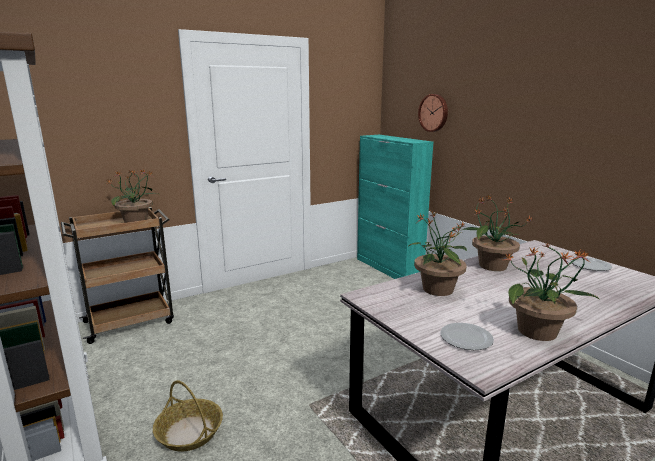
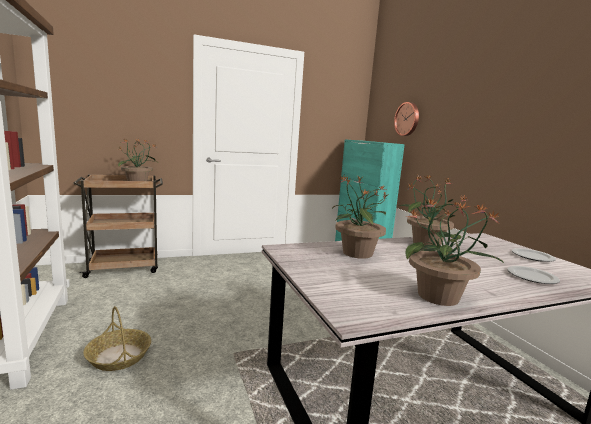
camera: 10 degrees right, 5 degrees down
(465, 338) = (355, 290): plate -> plate (531, 276)

